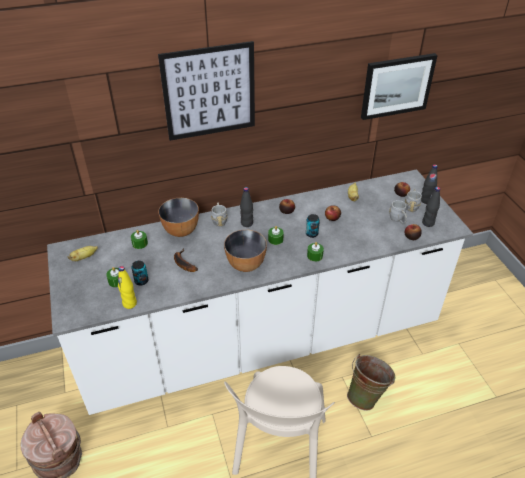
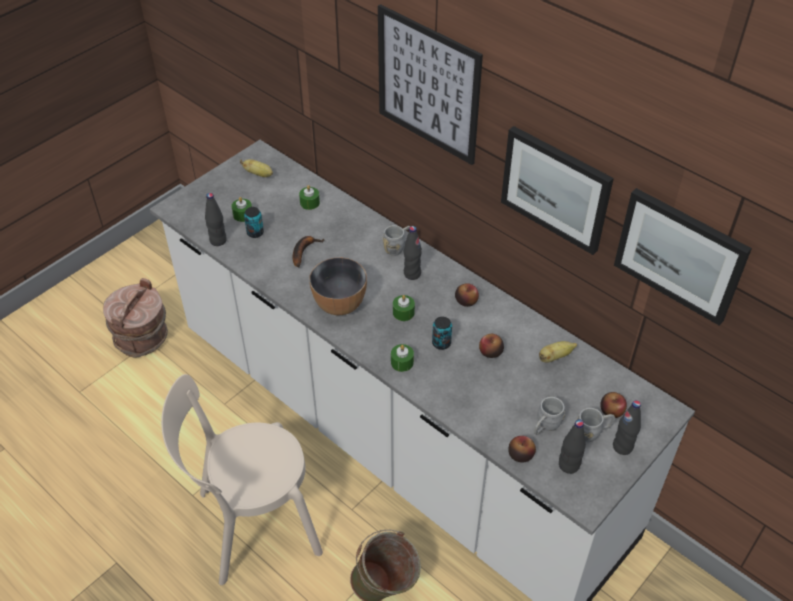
camera: 60 degrees right, 5 degrees up
(130, 303) = (218, 240): yellow bottle -> black bottle
(180, 230) = (354, 224): bowl -> none
(316, 100) = (556, 189): none -> picture

